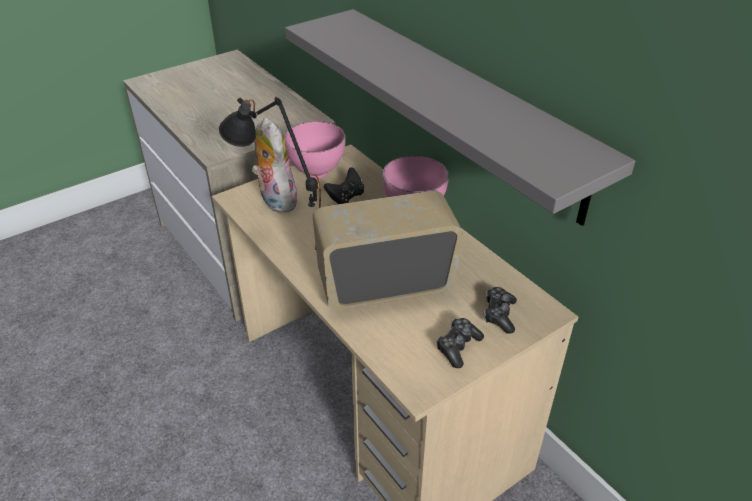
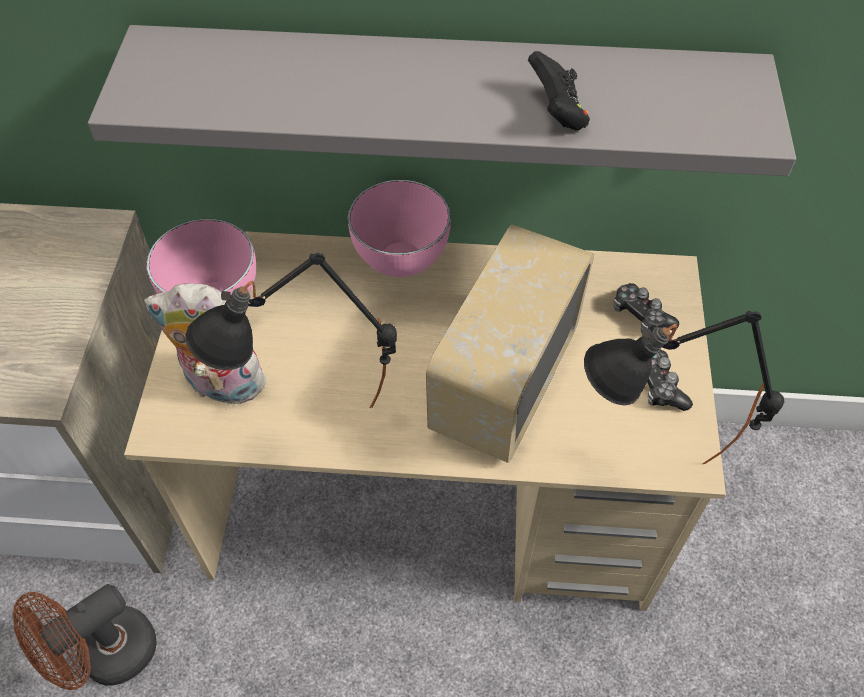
camera: 50 degrees left, 15 degrees up
(179, 332) = (106, 656): none -> brown fan
(346, 197) = (301, 309): black game controller -> black game controller (557, 113)
(384, 375) = (645, 481): none -> black table lamp

